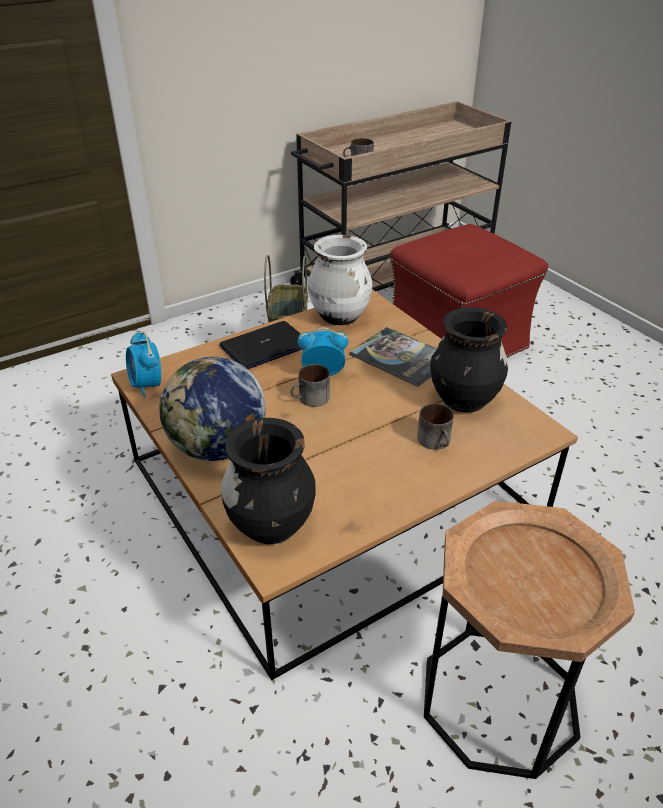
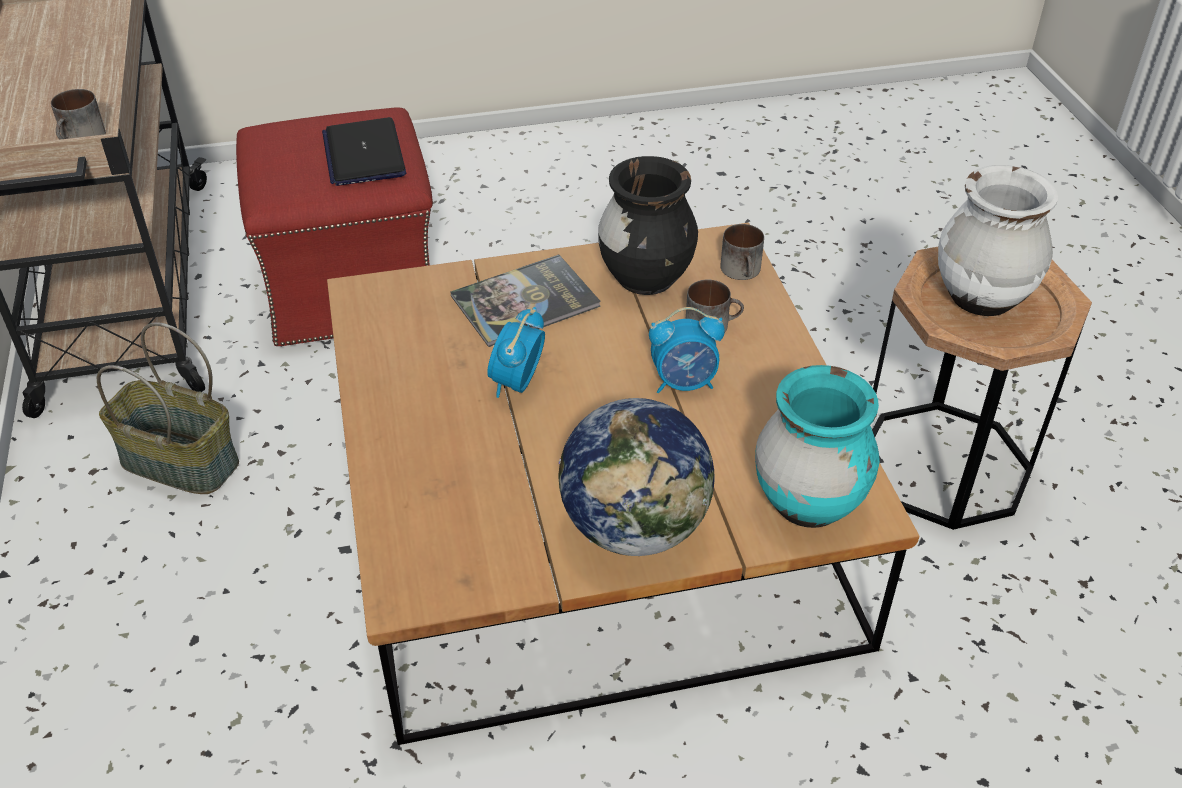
camera: 70 degrees left, 5 degrees up
(147, 385) = (435, 588): alarm clock -> alarm clock (684, 383)
(265, 346) = (411, 427): laptop -> laptop (364, 154)
(271, 525) = (807, 503): black vase -> turquoise vase
(311, 399) = (573, 410): mug -> mug (743, 271)
(339, 317) = (383, 331): white vase -> white vase (980, 299)

